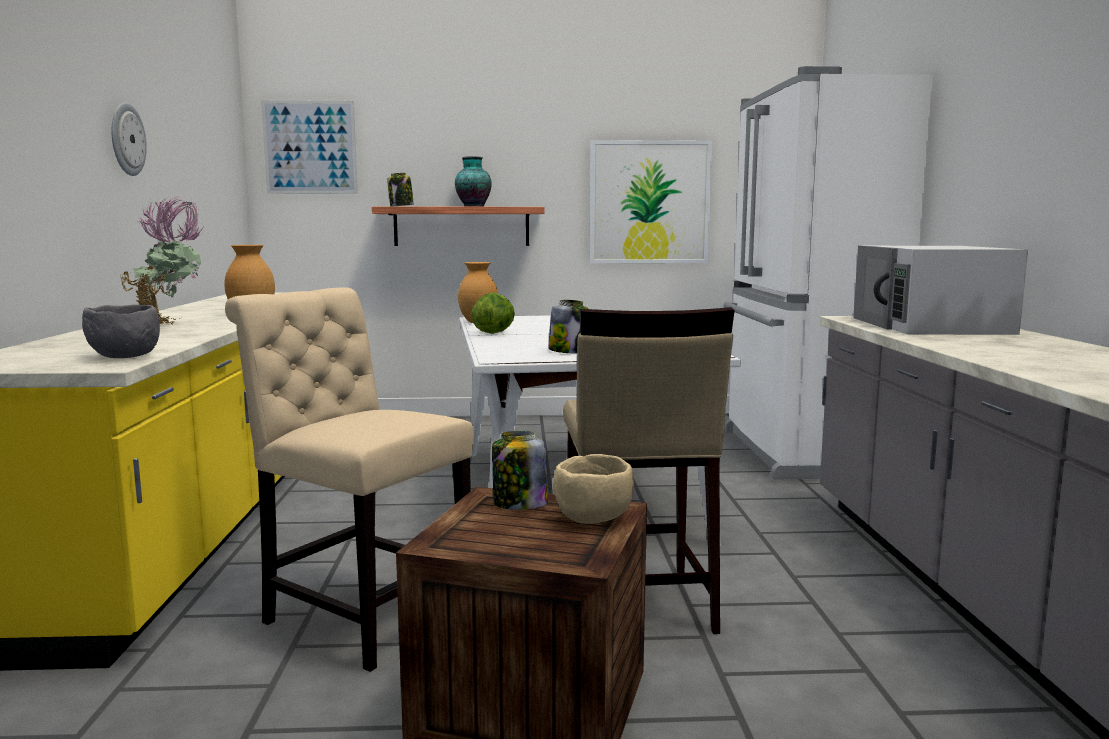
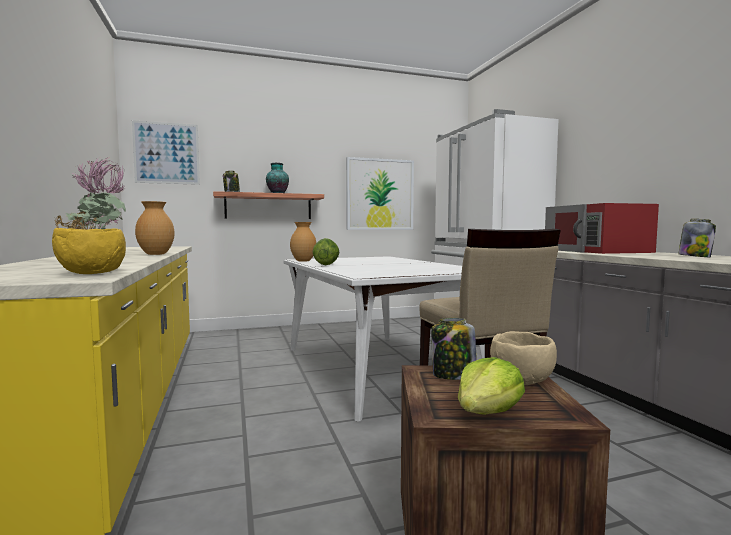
camera: 15 degrees left, 5 degrees down
(123, 357) = (90, 273): grey bowl -> yellow bowl
(126, 139) = (50, 121): wall clock -> none
(361, 614) = (291, 478): beige chair -> none
(495, 547) = (487, 412): none -> lettuce
(568, 351) = (397, 271): jar -> jar (694, 257)
(930, 326) = (596, 251): white microwave -> red microwave

